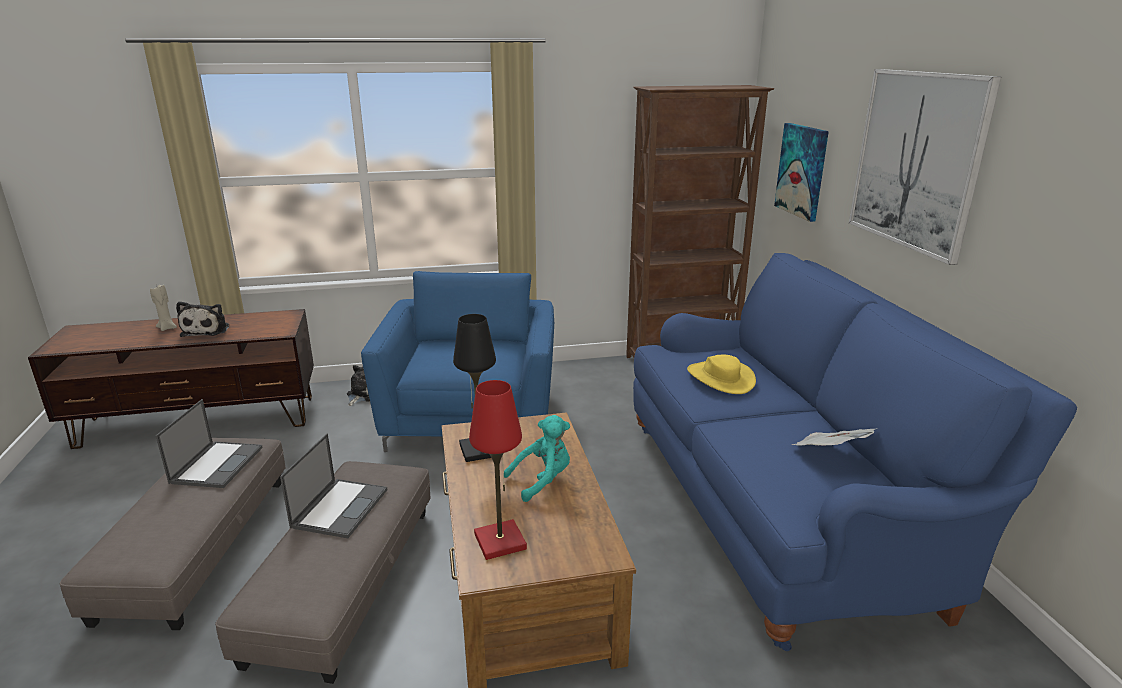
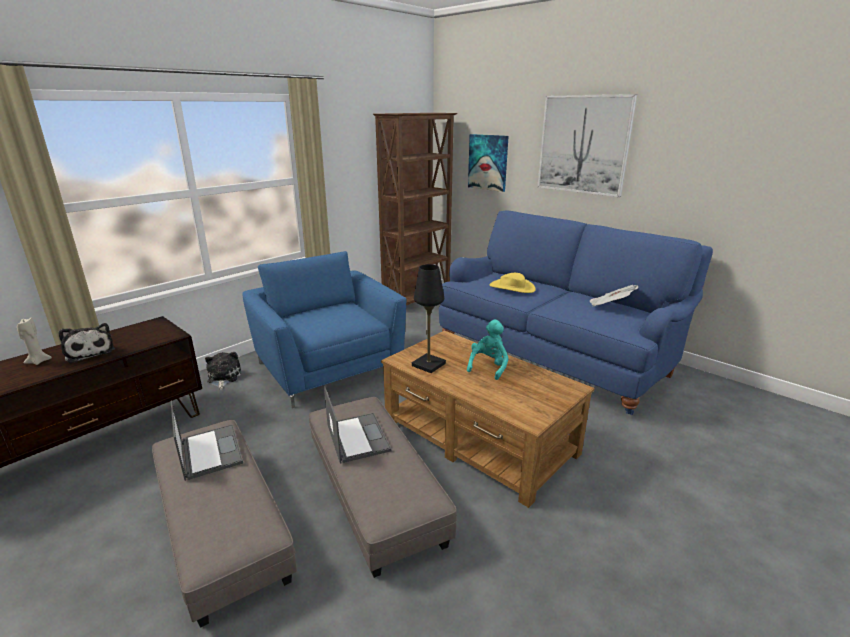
camera: 35 degrees left, 0 degrees up
(500, 541) = (516, 403): red table lamp -> none

